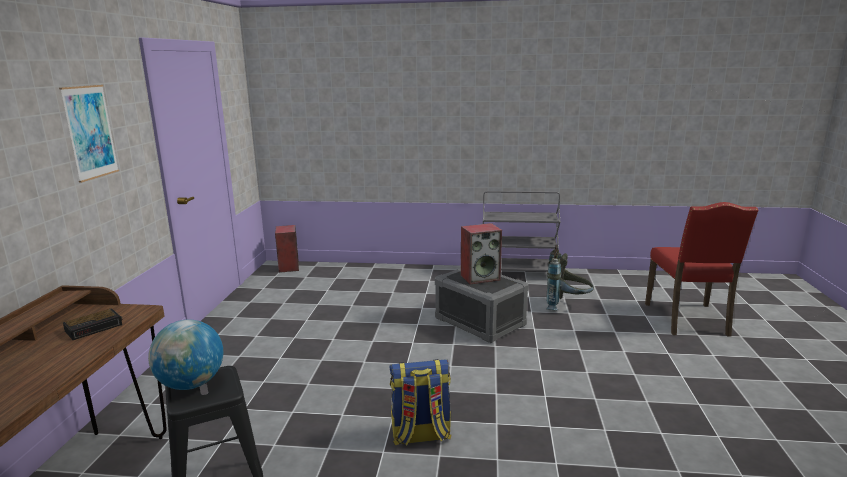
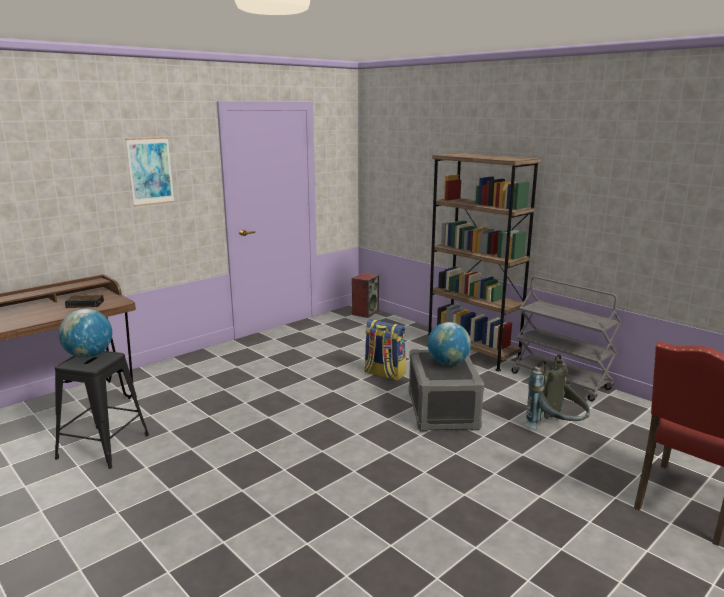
camera: 40 degrees right, 0 degrees up
(420, 435) = (253, 471): backpack -> backpack (384, 374)
(430, 272) = (472, 352): none -> brown bookcase
(480, 277) = (448, 363): speaker -> globe

